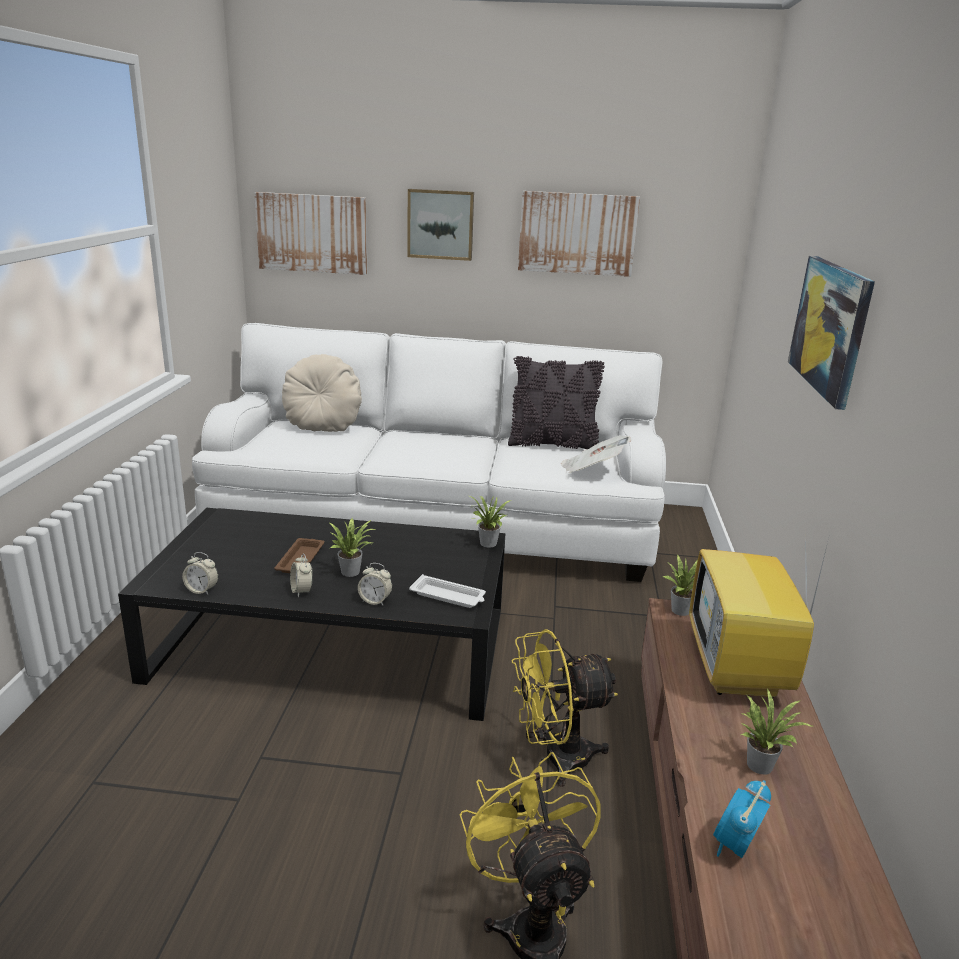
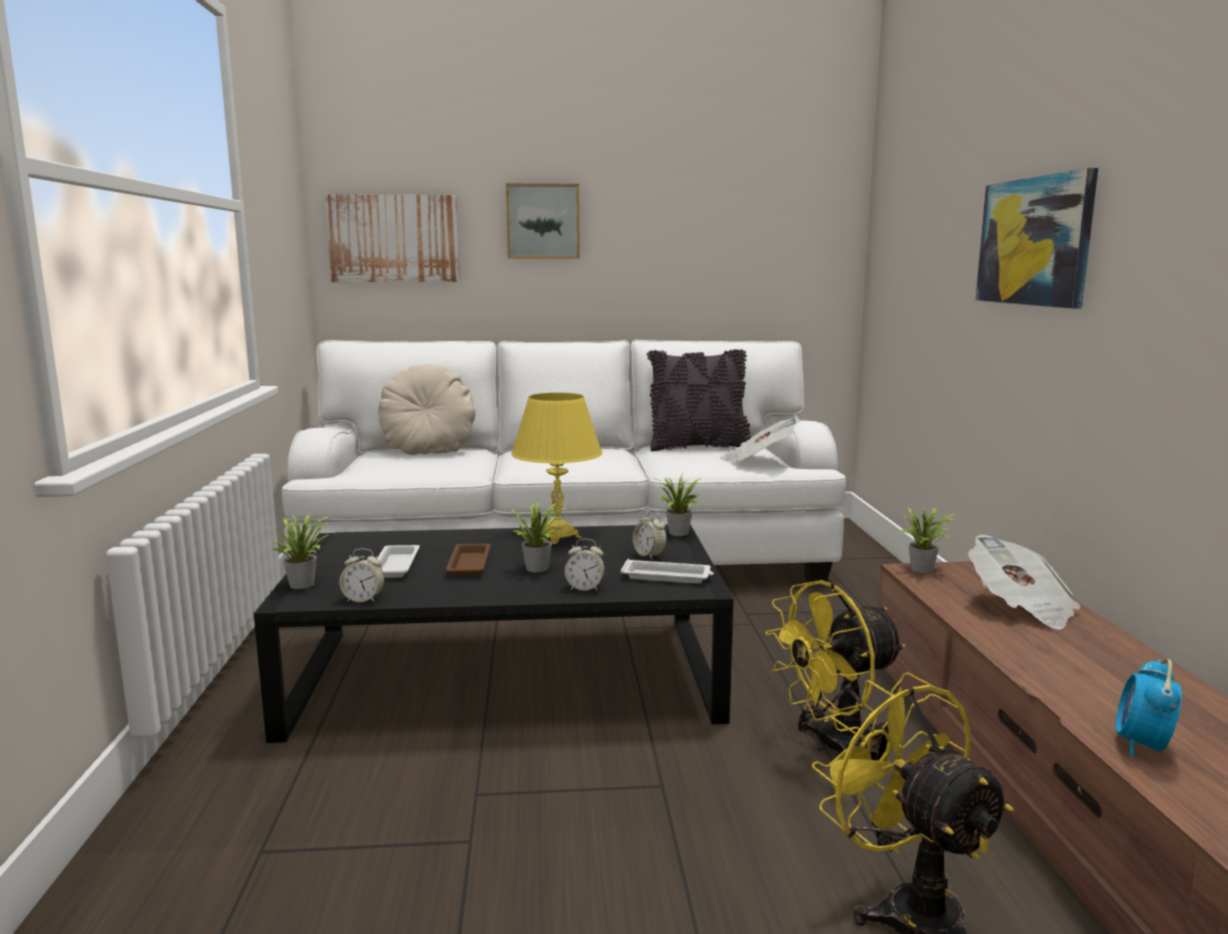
camera: 10 degrees left, 10 degrees down
(245, 554) = (396, 565): none -> white tray
(302, 591) = (490, 589): alarm clock -> alarm clock (649, 555)
(387, 536) = (558, 537): none -> yellow table lamp
(577, 233) = (693, 224): picture -> none
(738, 670) = (1021, 608): television -> newspaper
(760, 763) = (1107, 676): potted plant -> potted plant (304, 583)

